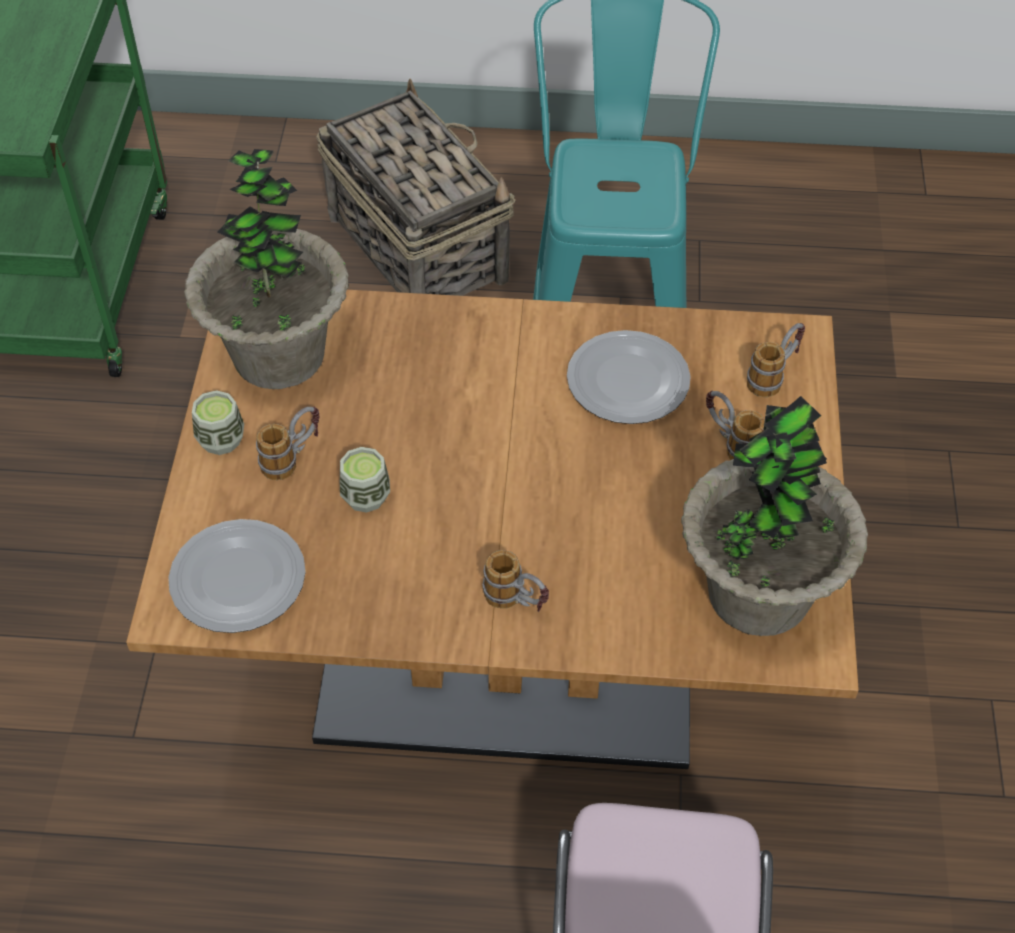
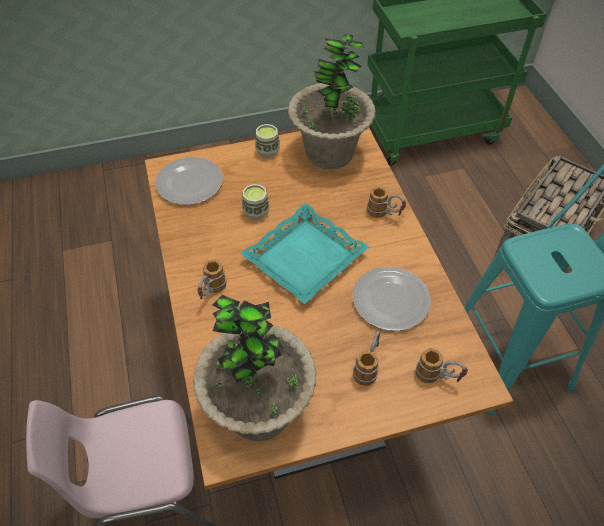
camera: 70 degrees right, 0 degrees up
(292, 458) = (268, 178): mug -> mug (385, 215)
(499, 459) = (304, 257): none -> turquoise tray

